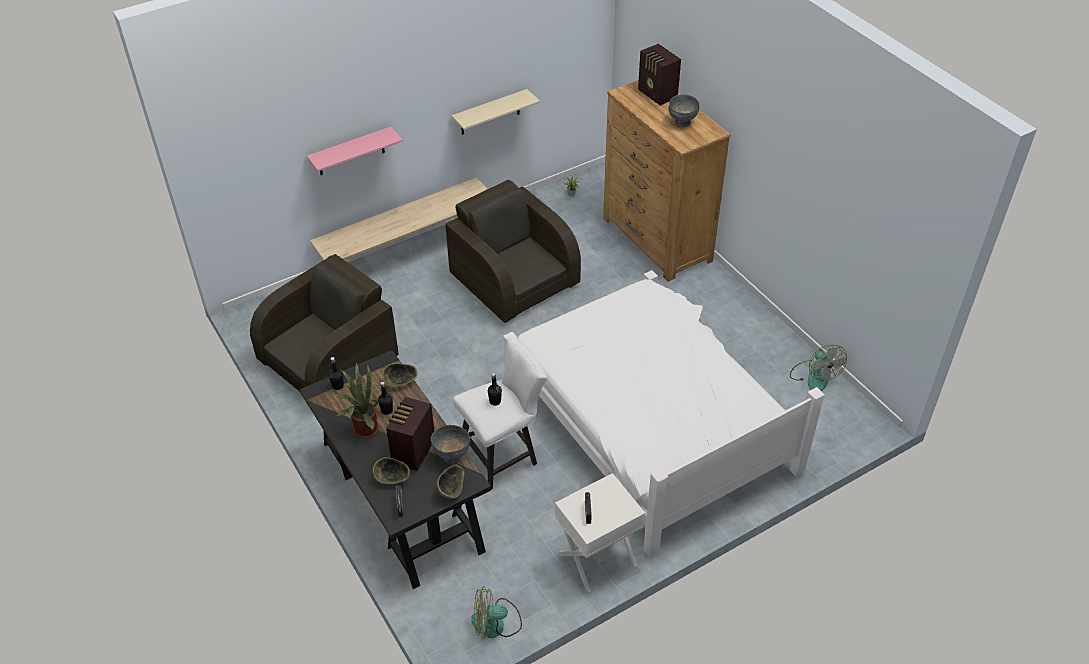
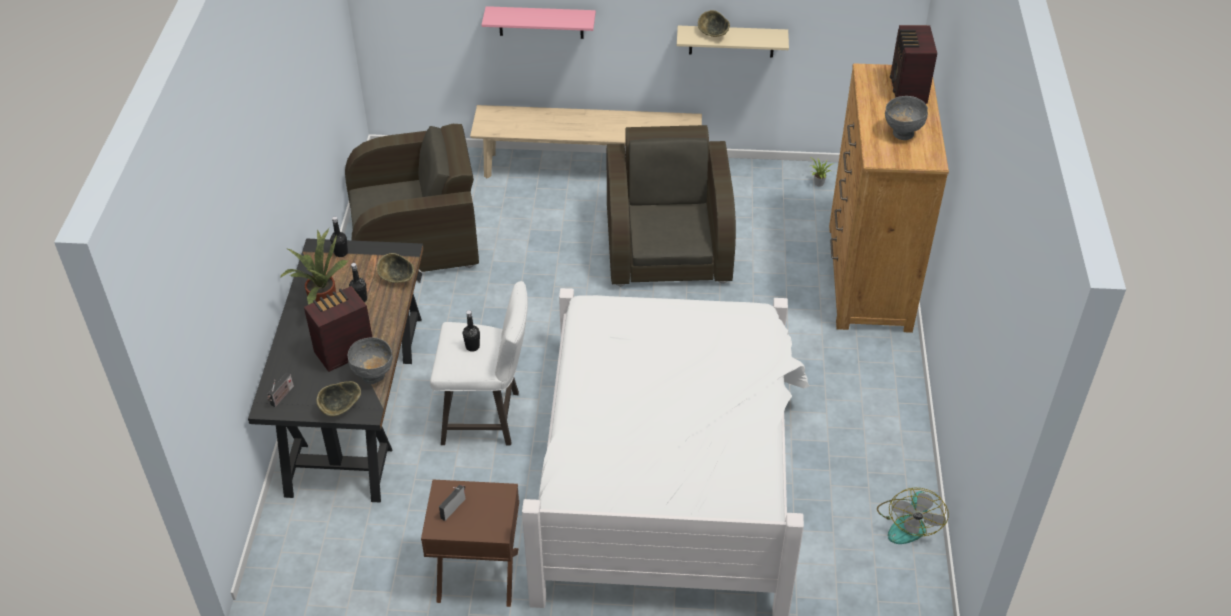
camera: 35 degrees right, 0 degrees up
(392, 479) = (300, 367): bowl -> bowl (713, 35)
(496, 623) = (324, 577): fan -> none
(598, 559) = (477, 576): white nightstand -> brown nightstand

